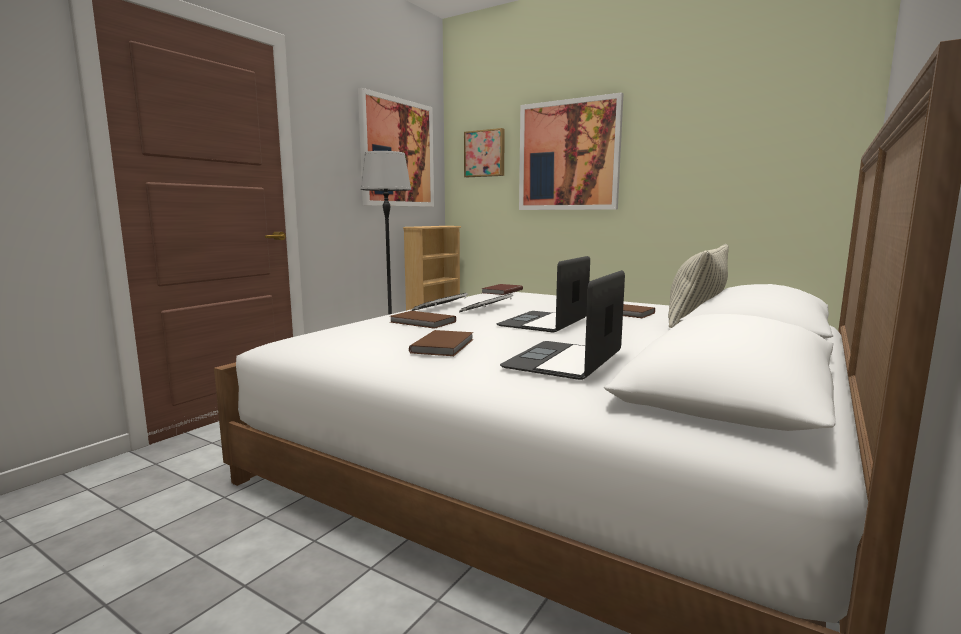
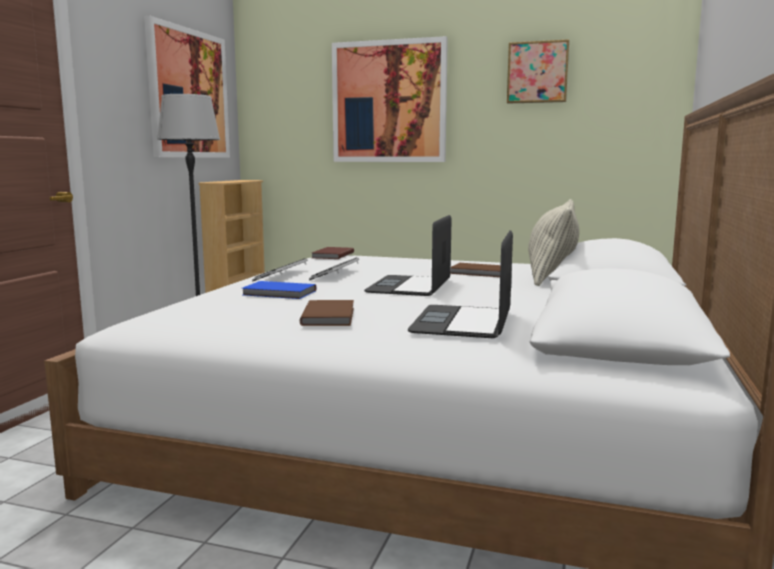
camera: 15 degrees left, 0 degrees up
(422, 322) = (279, 293): brown book -> blue book
(485, 153) = (289, 96): picture -> picture (537, 72)

